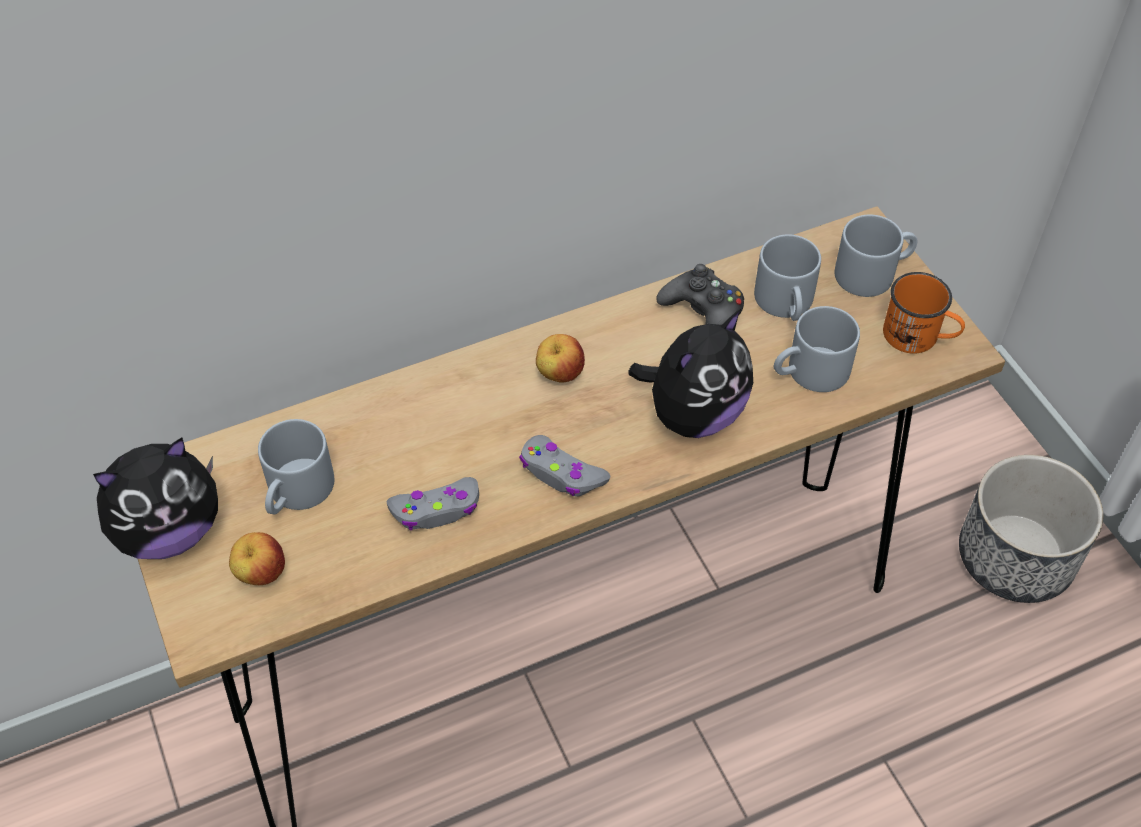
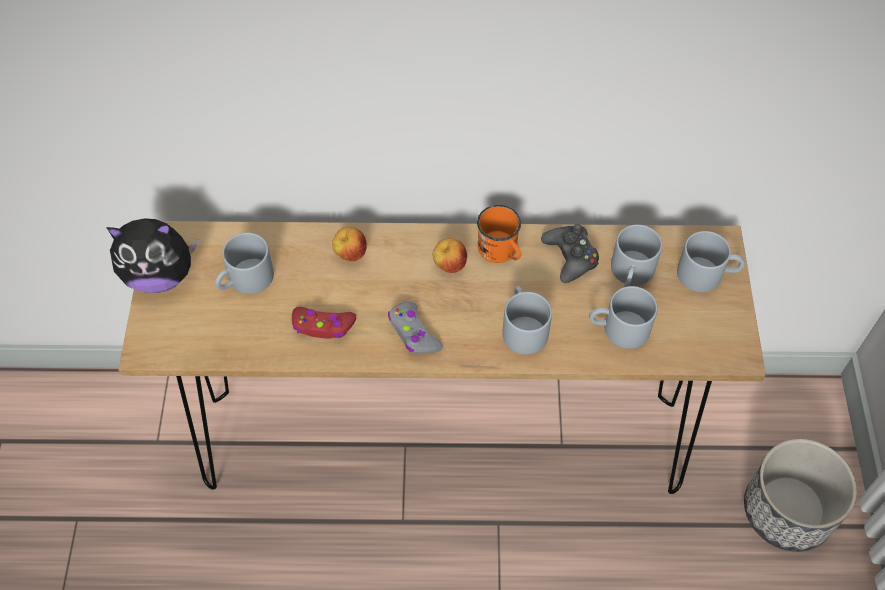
camera: 25 degrees right, 5 degrees up
(261, 574) = (198, 324): apple -> apple (350, 254)
(437, 510) = (323, 326): grey game controller -> red game controller
(693, 414) = (522, 327): plush toy -> grey mug
(918, 337) = (711, 334): orange mug -> orange mug (501, 252)

